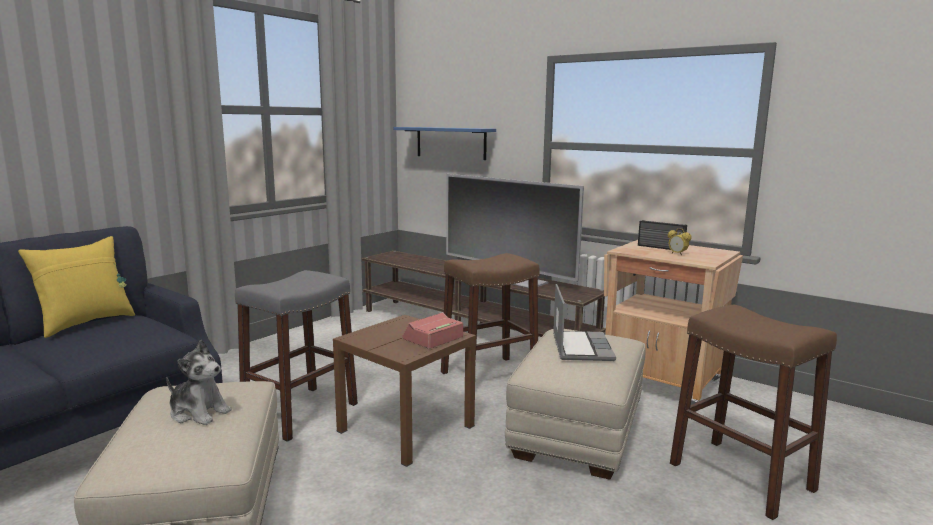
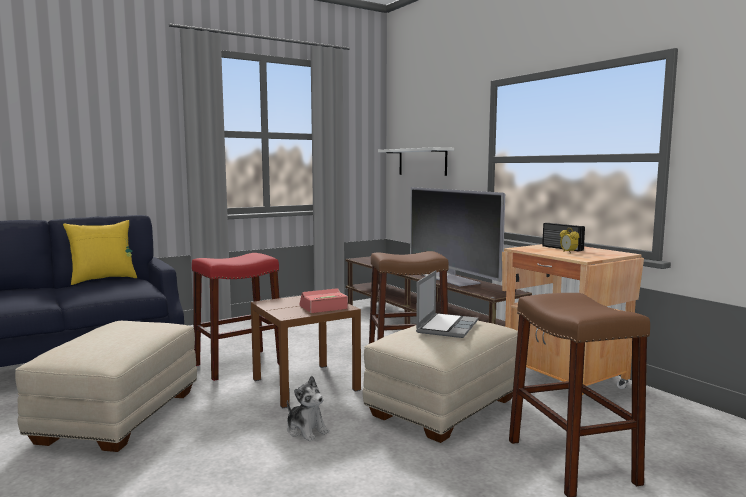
camera: 20 degrees right, 5 degrees down
(199, 412) = (120, 334): plush toy -> plush toy (306, 430)
(301, 412) = (239, 364): grey stool -> red stool
(450, 143) = (422, 162): blue shelf -> white shelf

